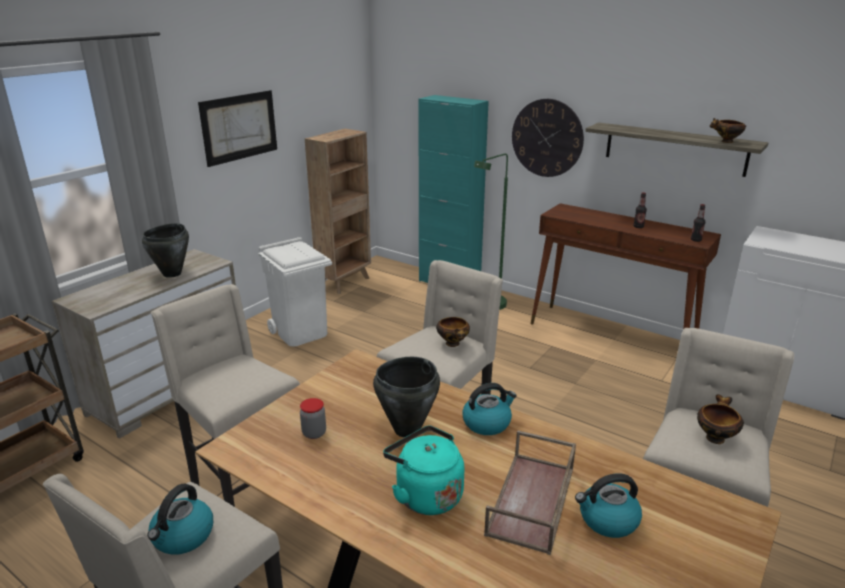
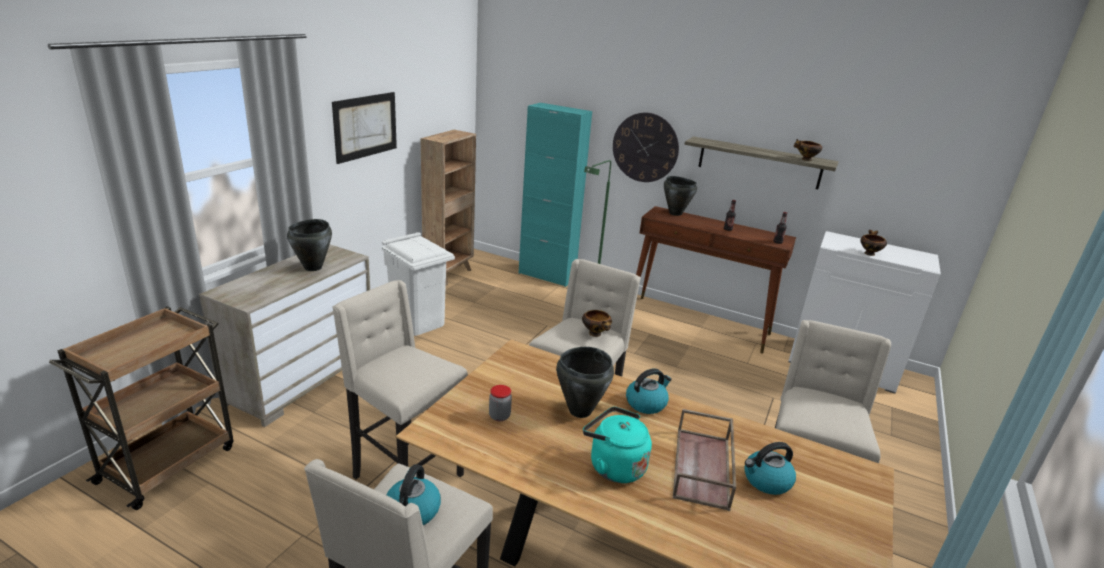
camera: 10 degrees left, 0 degrees up
(581, 210) = (675, 213): none -> black cooking pot
(715, 437) = (830, 410): bowl -> bowl (869, 253)

